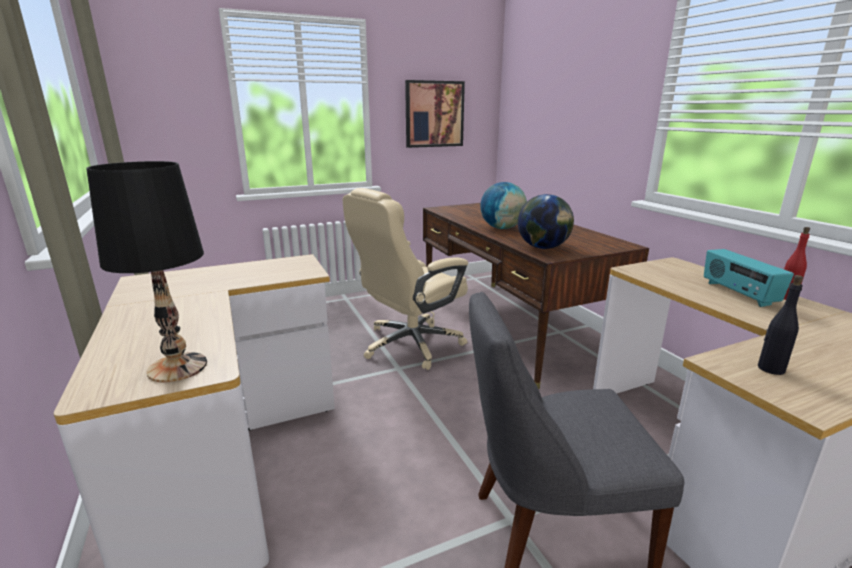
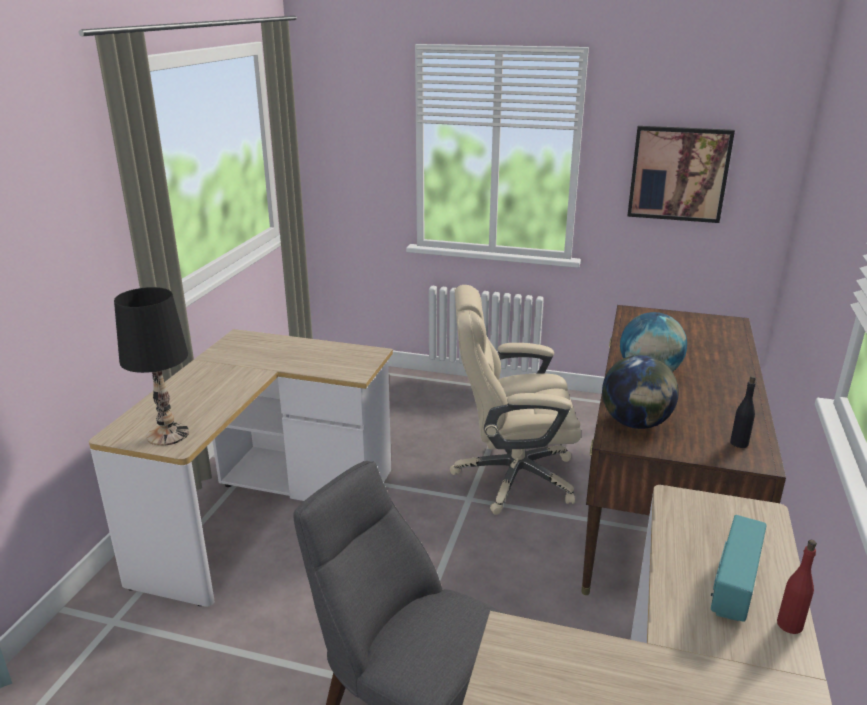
camera: 40 degrees right, 5 degrees up
(770, 369) = (542, 664): black bottle -> black bottle (739, 443)

